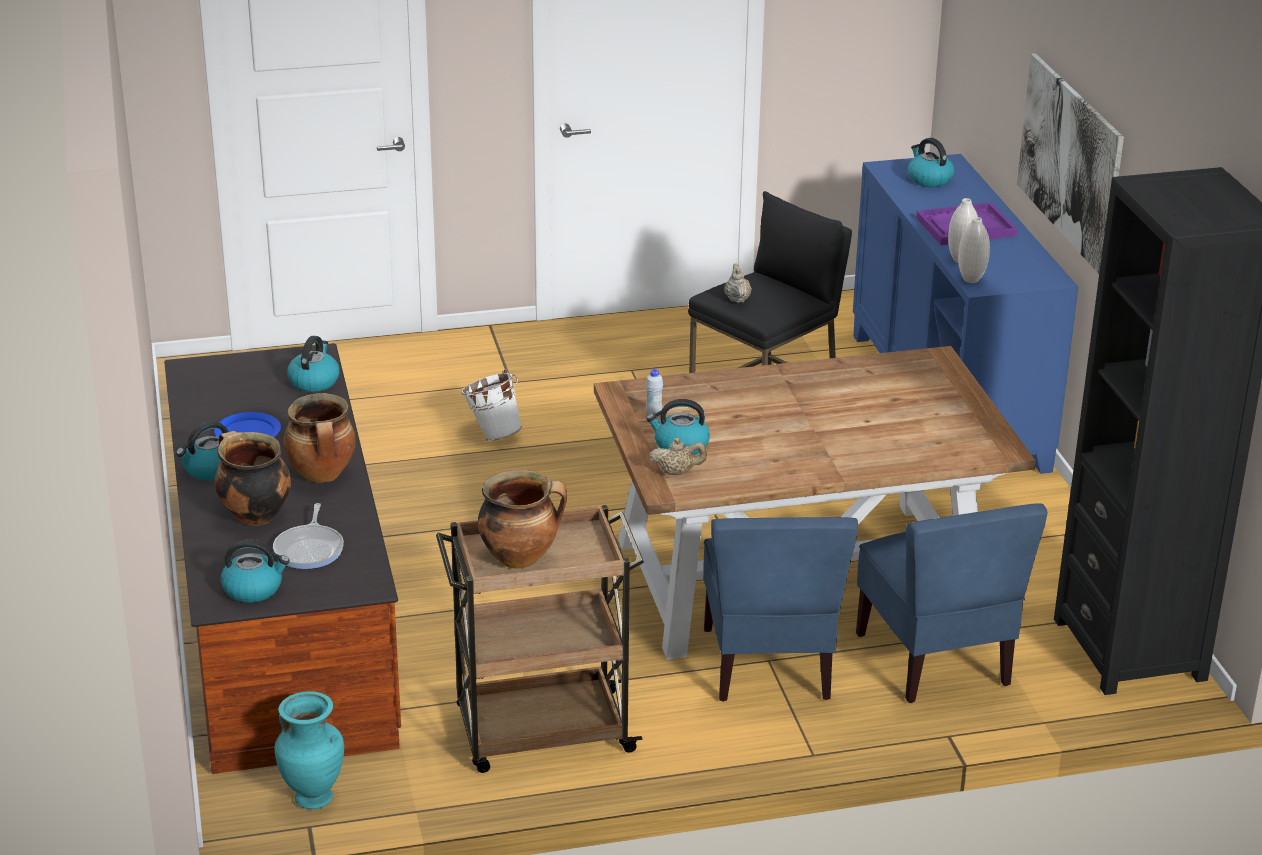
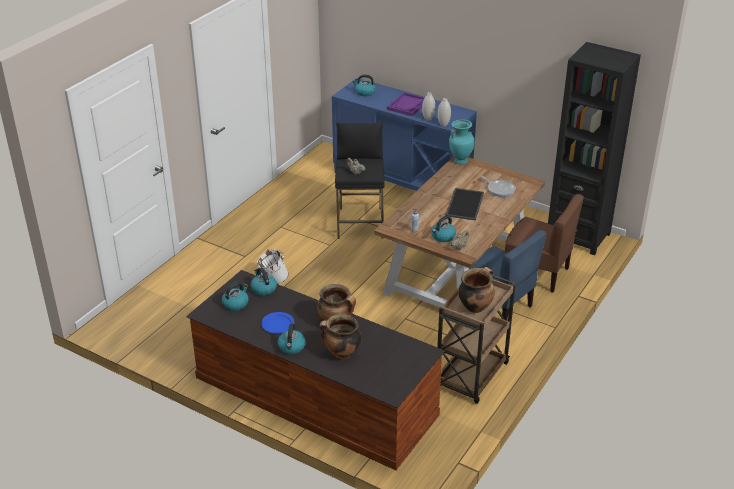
camera: 45 degrees left, 5 degrees up
(254, 589) = (393, 379): kettle -> kettle (236, 304)
(310, 549) = (384, 352): frying pan -> frying pan (500, 189)
(314, 797) = (442, 452): turquoise vase -> turquoise vase (460, 161)
(811, 420) = (464, 204): none -> tray
(935, 659) = (537, 273): blue chair -> brown chair
(1069, 161) = (456, 62): picture -> none

